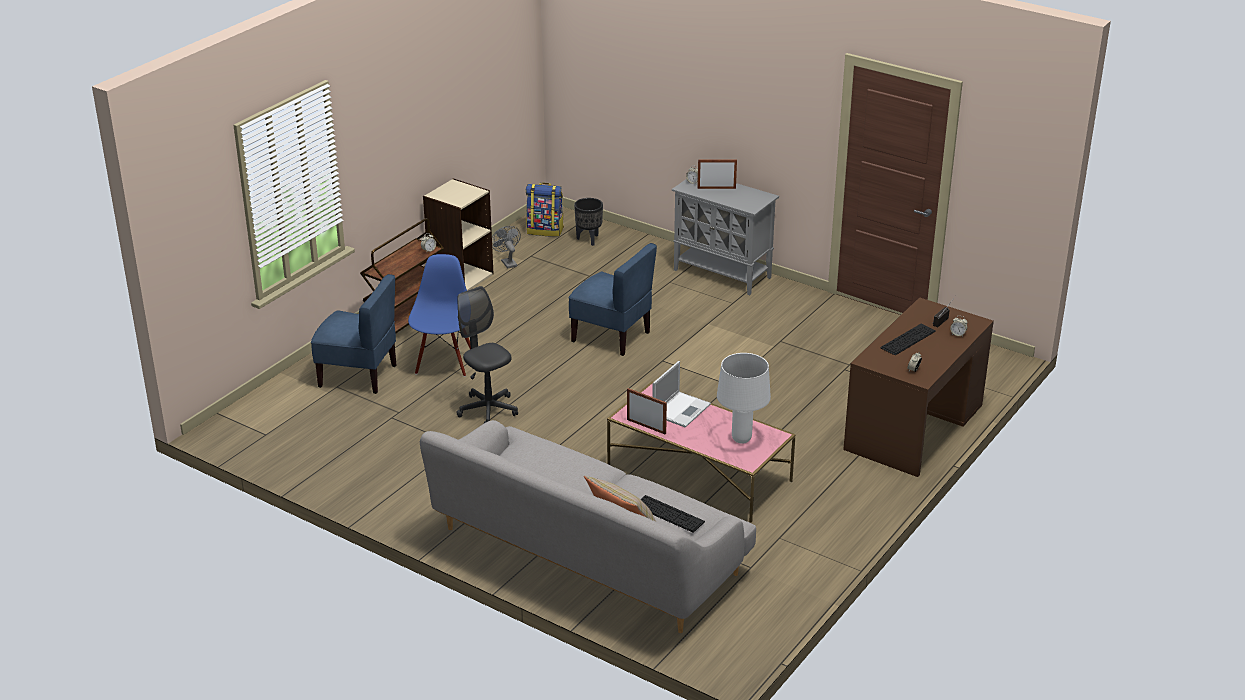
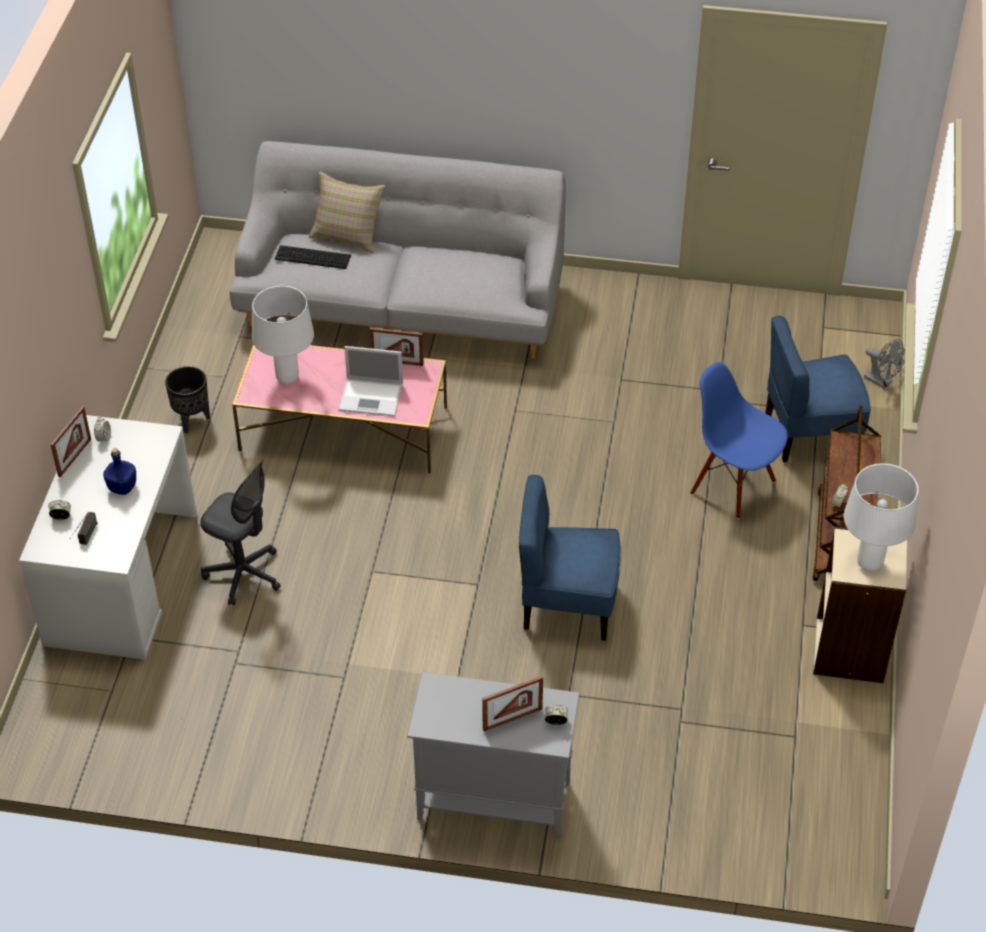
camera: 155 degrees right, 15 degrees up
(444, 363) = (733, 486): blue chair -> blue chair turned 150 degrees clockwise
(459, 191) = (869, 564): none -> white table lamp
(488, 410) = (626, 435): grey office chair -> grey office chair (243, 574)
(507, 262) = (815, 708): grey fan -> grey fan (881, 381)
(545, 230) = (822, 809): backpack -> none
(589, 240) = (741, 811): black planter -> black planter (192, 420)
(681, 409) = (372, 397): laptop -> laptop turned 90 degrees counterclockwise
(908, 339) = (122, 487): keyboard -> blue bottle
(914, 427) = (121, 577): brown desk -> white desk
(939, 364) = (74, 457): none -> picture frame

